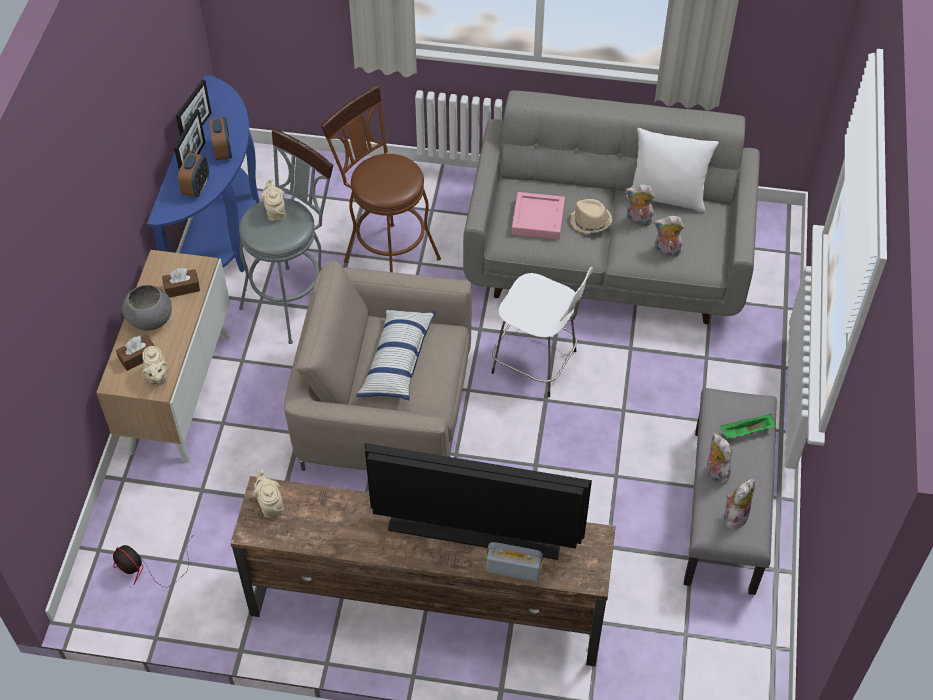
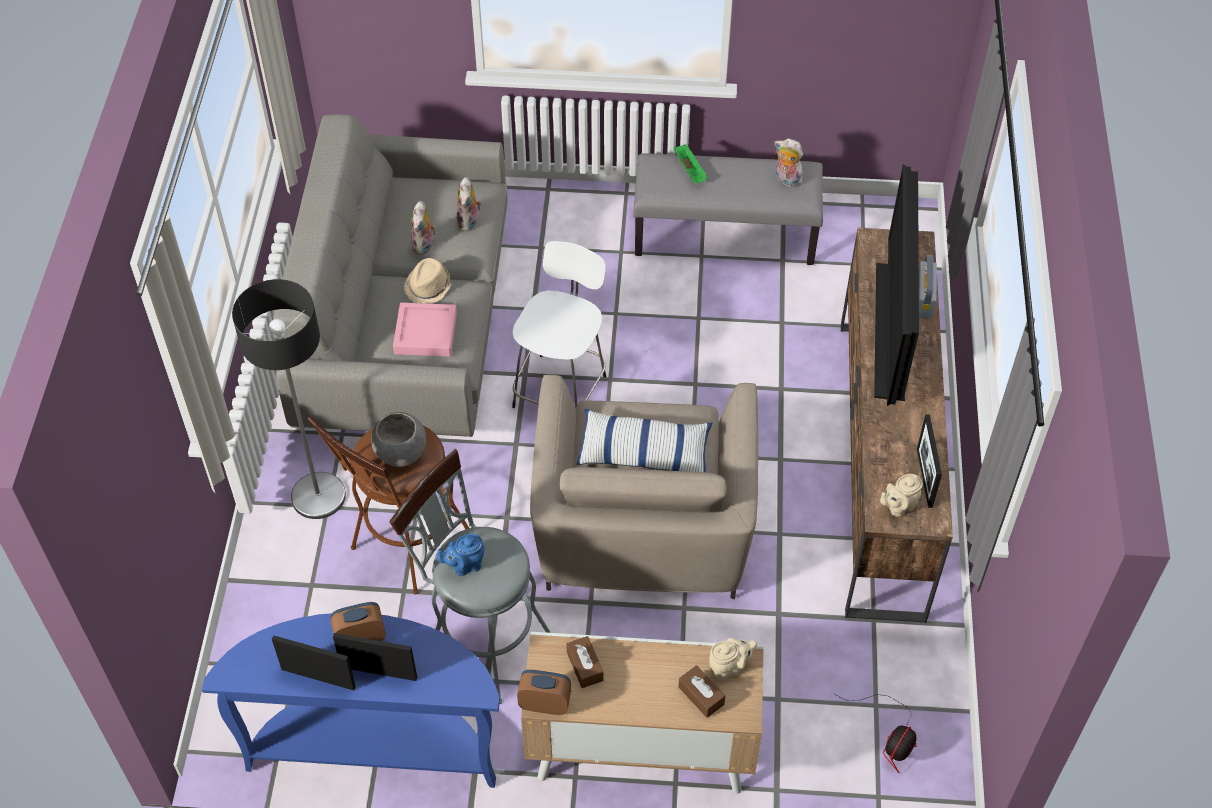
camera: 95 degrees left, 0 degrees up
(150, 320) = (642, 693): grey bowl -> grey bowl (401, 454)
(196, 187) = (430, 659): alarm clock -> alarm clock (545, 704)
(275, 212) = (464, 565): beige teapot -> blue teapot
(297, 531) = (924, 477): none -> picture frame
(443, 204) = (318, 496): none -> floor lamp
(667, 196) = (386, 223): white pillow -> none
(714, 472) = (741, 194): plush toy -> none

